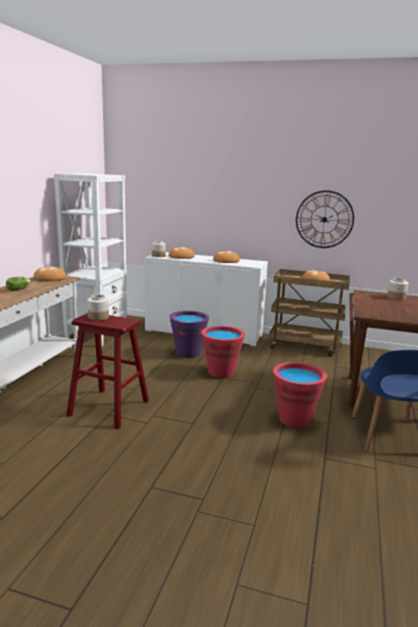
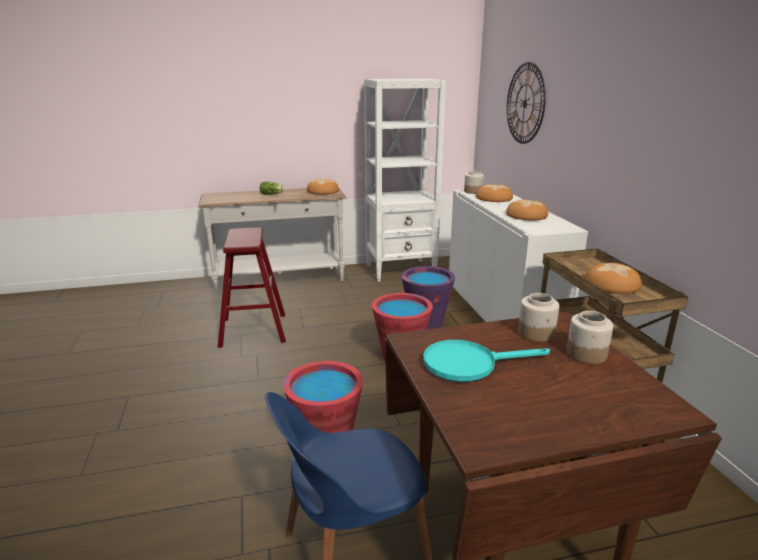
camera: 60 degrees right, 5 degrees up
(99, 317) = (246, 233): jar -> jar (536, 333)
(324, 219) = (675, 171): wall clock -> wall clock (525, 103)
(395, 312) = (469, 363): none -> turquoise frying pan

